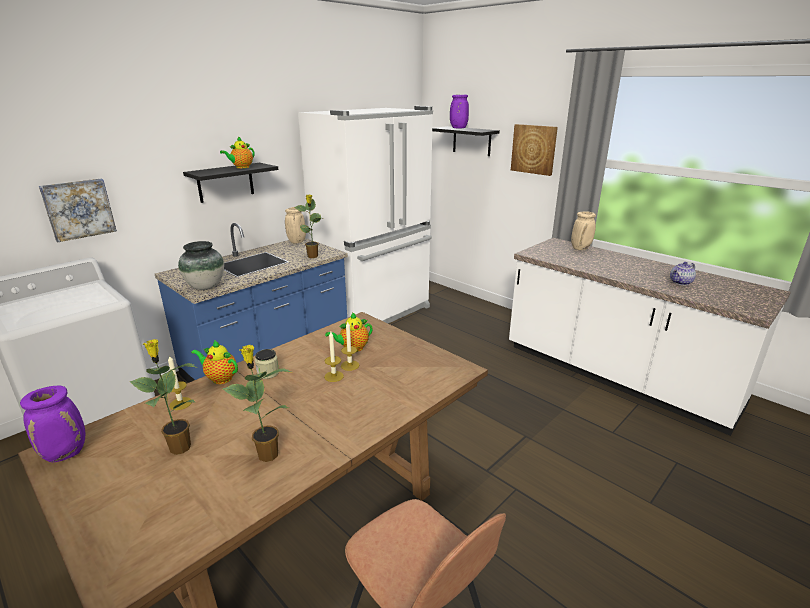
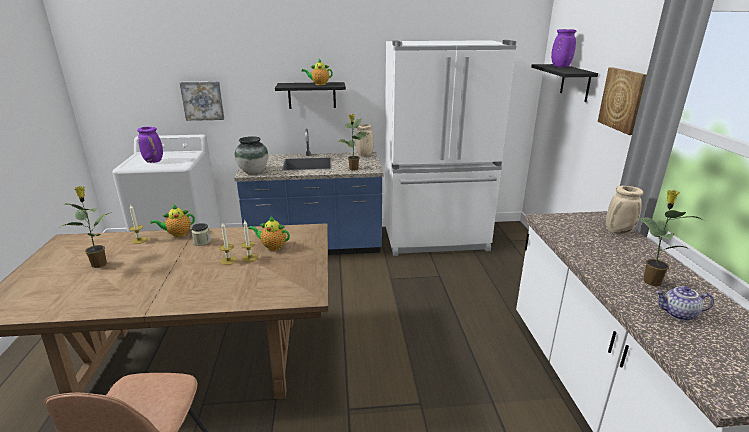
camera: 40 degrees right, 0 degrees up
(66, 453) = (66, 243): purple vase -> purple vase (154, 161)
(220, 378) = (177, 234): teapot -> teapot turned 90 degrees counterclockwise
(267, 454) = (119, 289): potted plant -> potted plant (651, 281)

